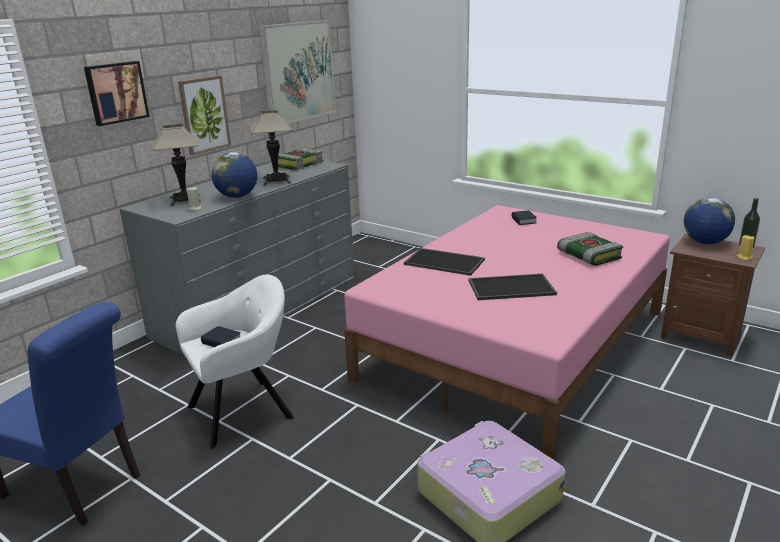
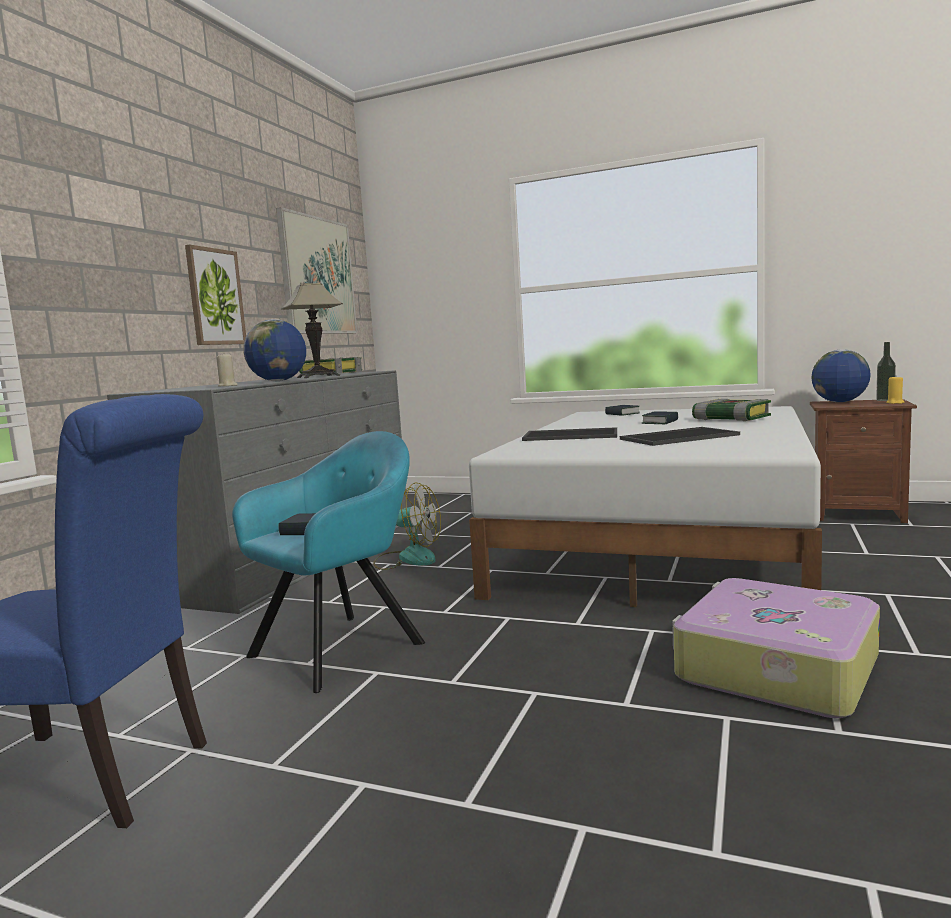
camera: 15 degrees left, 15 degrees down
(116, 92) = (108, 236): picture -> none
(185, 200) = (204, 386): table lamp -> none
(244, 410) = (342, 647): white armchair -> turquoise armchair
(330, 324) = (408, 558): none -> fan
(516, 344) = (663, 544): pink bed -> white bed
(531, 249) = (660, 422): none -> book

